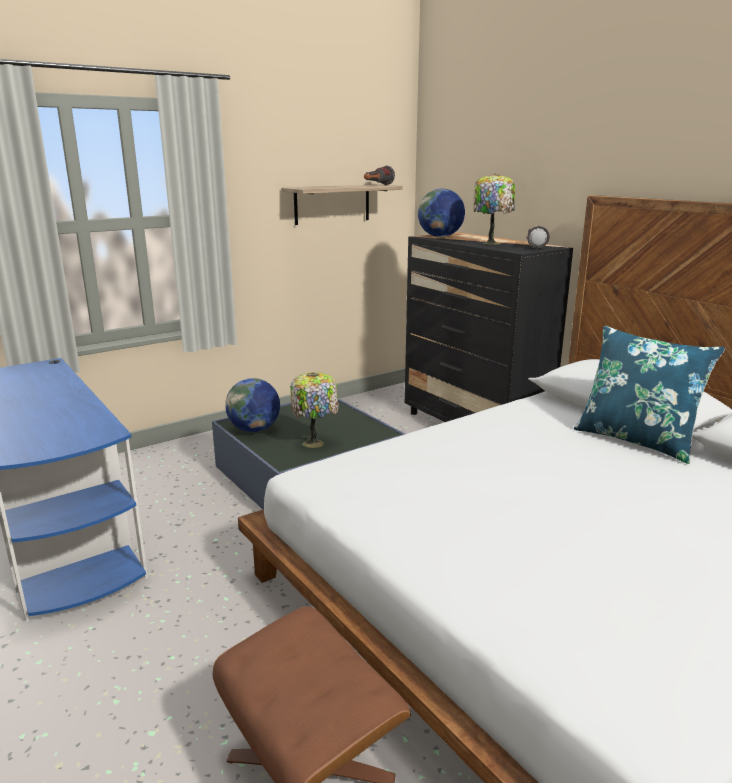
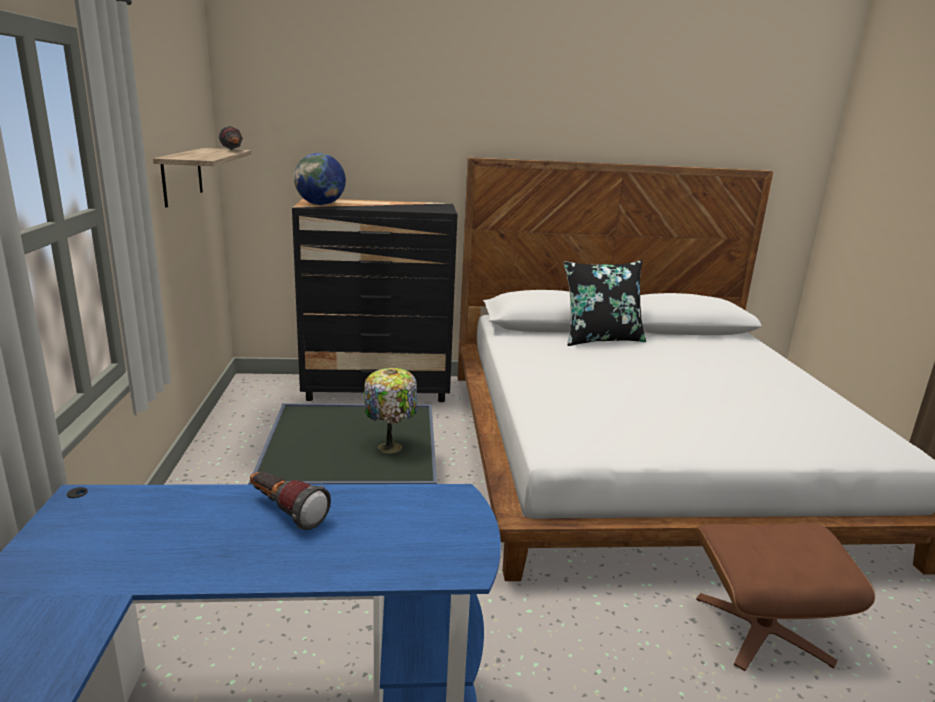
camera: 60 degrees left, 0 degrees up
(254, 429) = (311, 466): globe -> none
(491, 243) = (388, 206): table lamp -> none
(533, 246) = (427, 205): flashlight -> flashlight (285, 512)
(636, 440) = (600, 339): blue pillow -> black pillow

